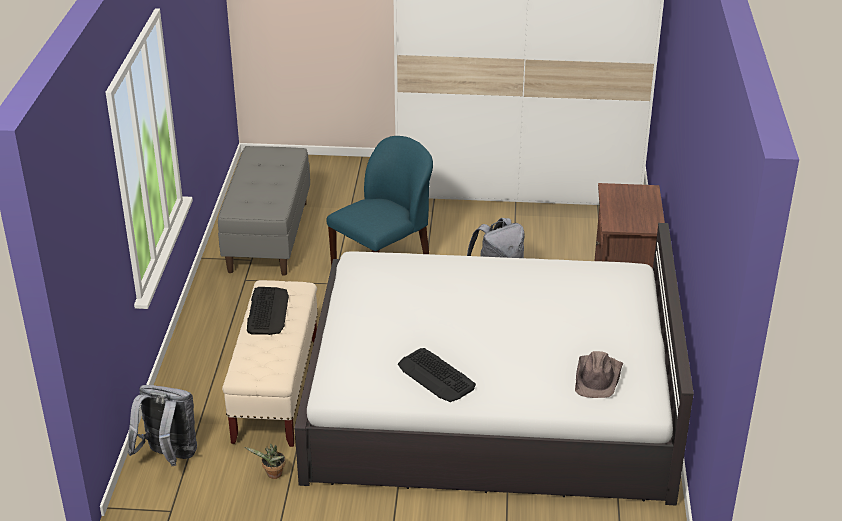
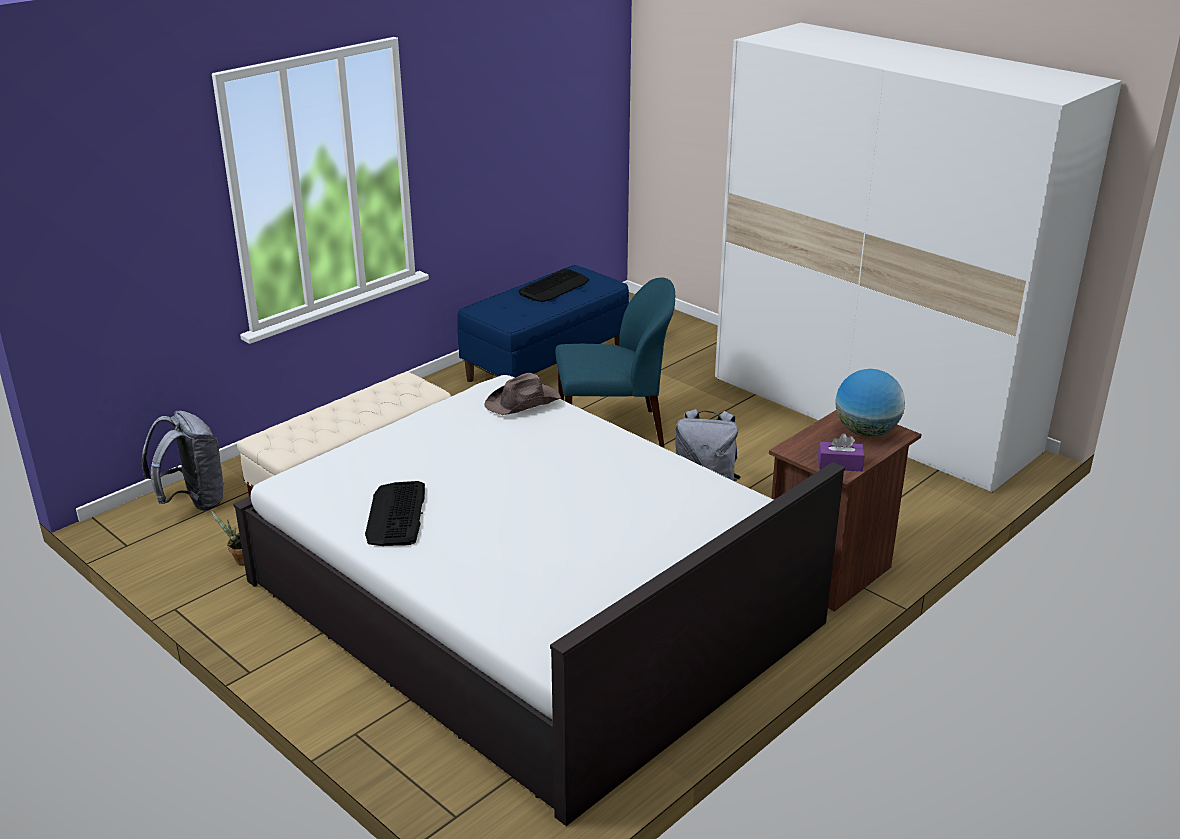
camera: 40 degrees right, 5 degrees down
(267, 311) = (368, 397): keyboard -> keyboard (554, 287)
(268, 236) = (546, 365): grey bench -> blue bench
(598, 378) = (553, 600): brown hat -> brown hat (523, 402)
(632, 196) = (866, 432): none -> globe
(647, 223) = (840, 464): none -> purple tissue box

